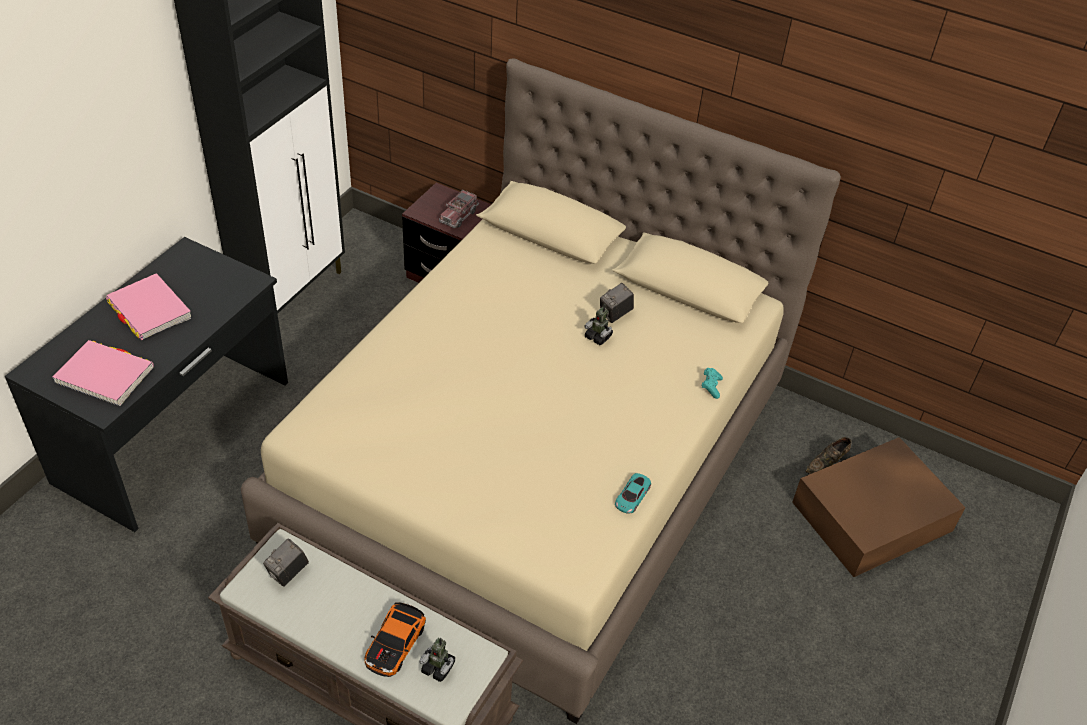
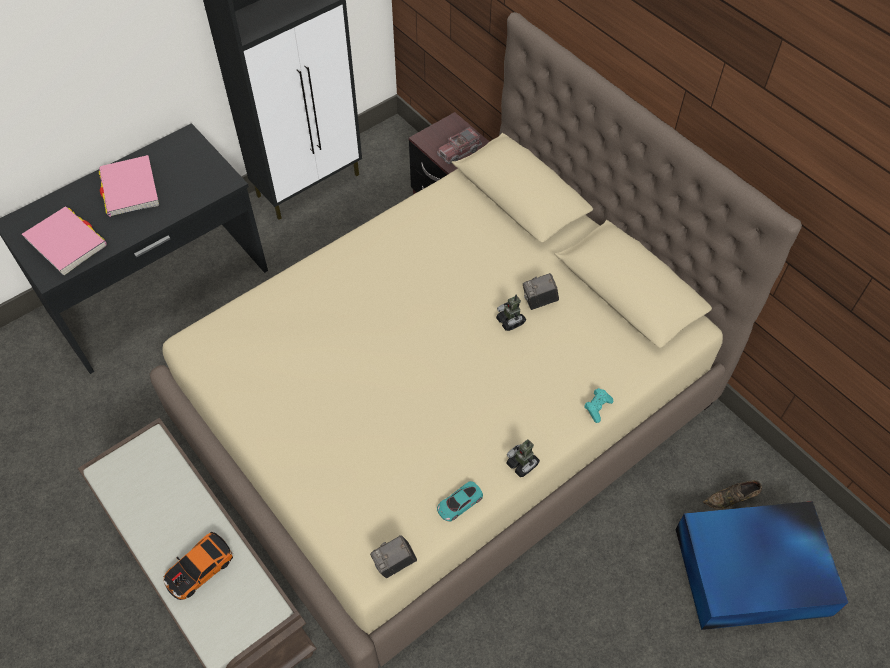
camera: 25 degrees right, 10 degrees up
(288, 573) = (145, 469): camera -> camera (394, 564)
(438, 667) = (224, 606): toy robot -> toy robot (522, 464)
(874, 516) = (754, 572): brown storage box -> blue storage box

